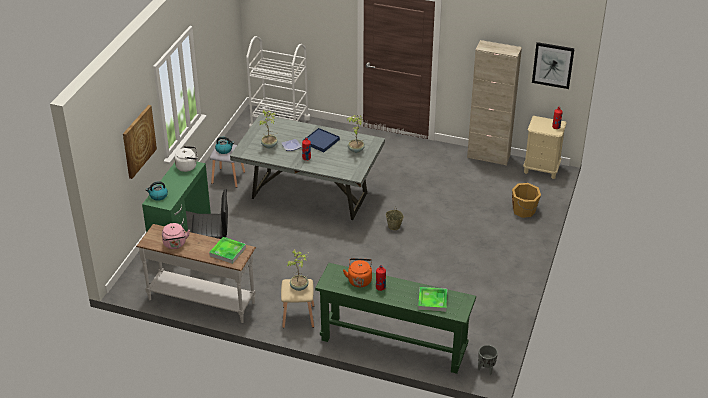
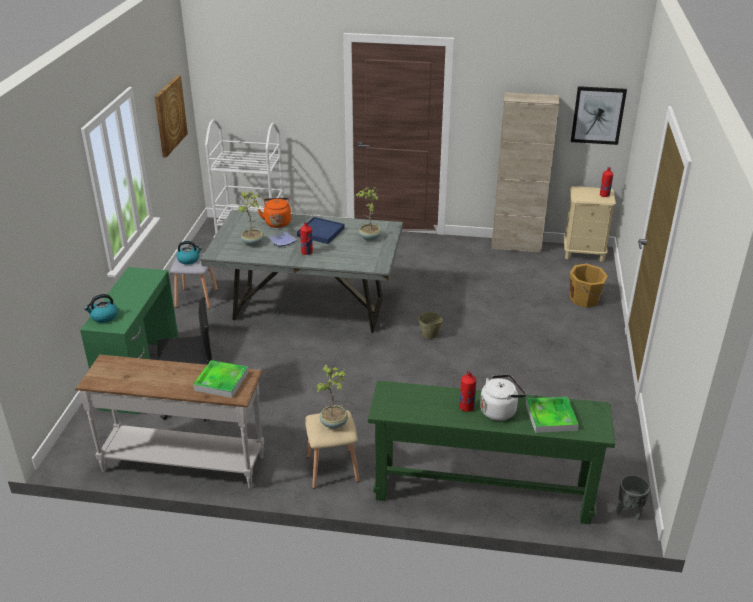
camera: 10 degrees left, 5 degrees down
(138, 141) = (67, 238): picture -> picture (169, 115)
(175, 244) = (137, 380): pink kettle -> none
(187, 166) = (143, 276): white kettle -> white kettle (500, 410)
(359, 280) = (431, 400): orange kettle -> orange kettle (277, 222)

